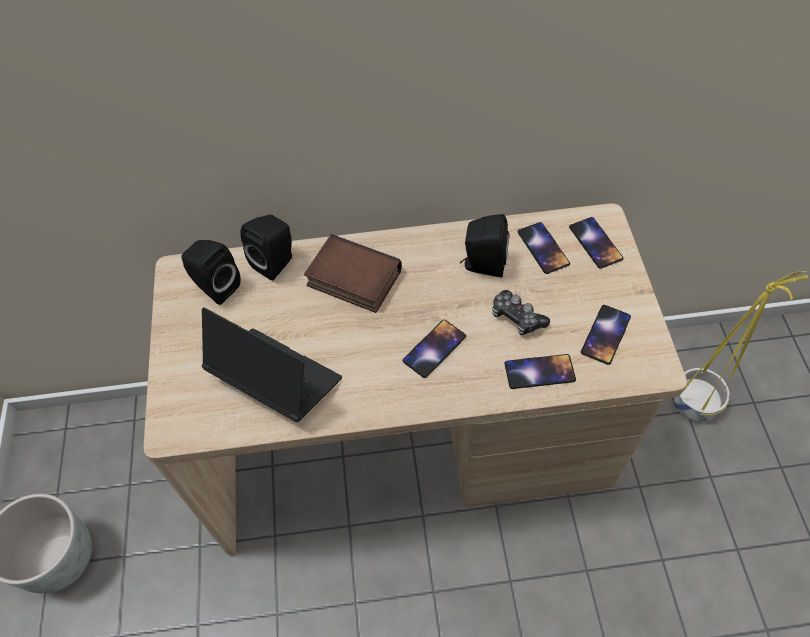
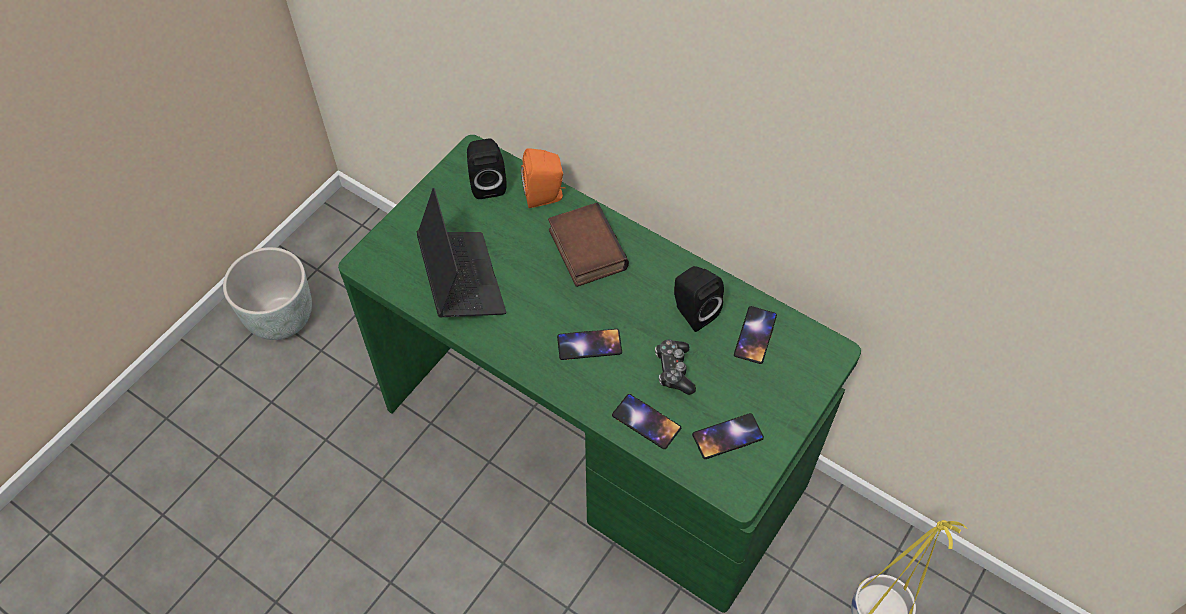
camera: 40 degrees right, 0 degrees up
(276, 262) = (545, 196): black speaker -> orange speaker
(411, 444) = (594, 441): beige desk -> green desk
(595, 243) = (803, 363): phone -> none

